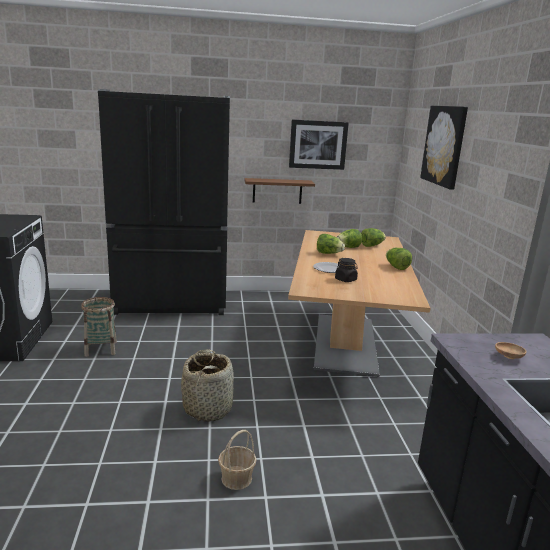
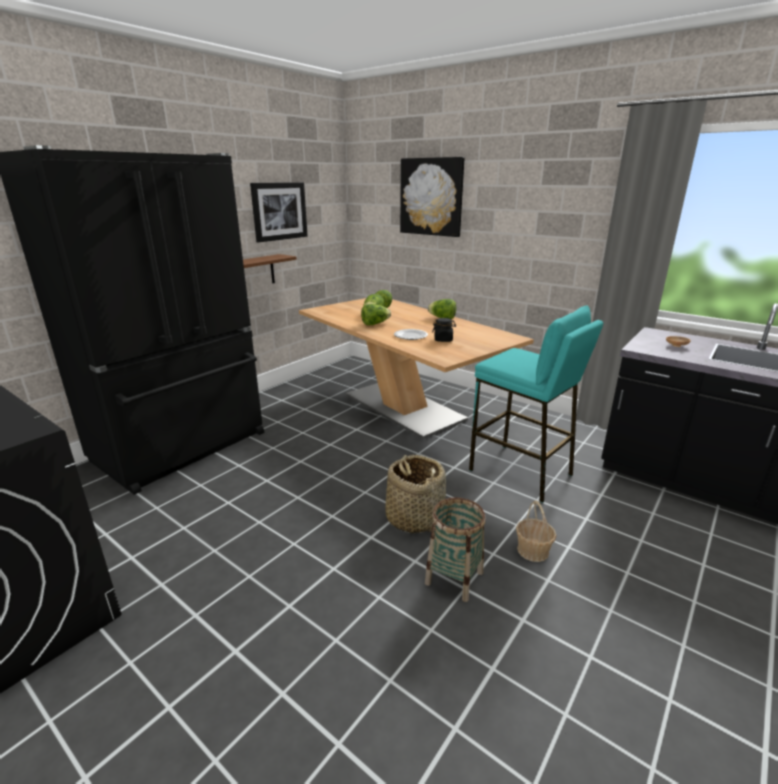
camera: 45 degrees left, 5 degrees up
(101, 349) = (200, 536): basket -> basket (454, 577)
(341, 433) = (521, 472): none -> turquoise stool

